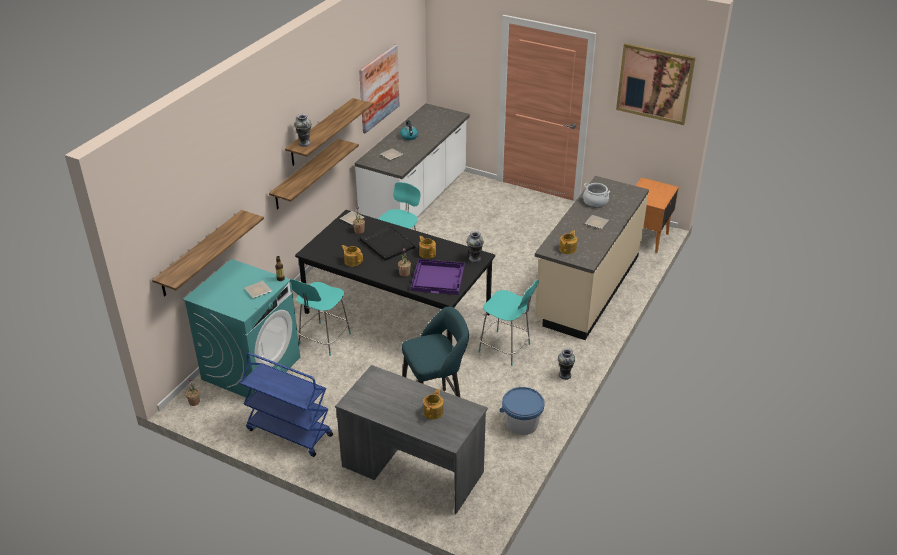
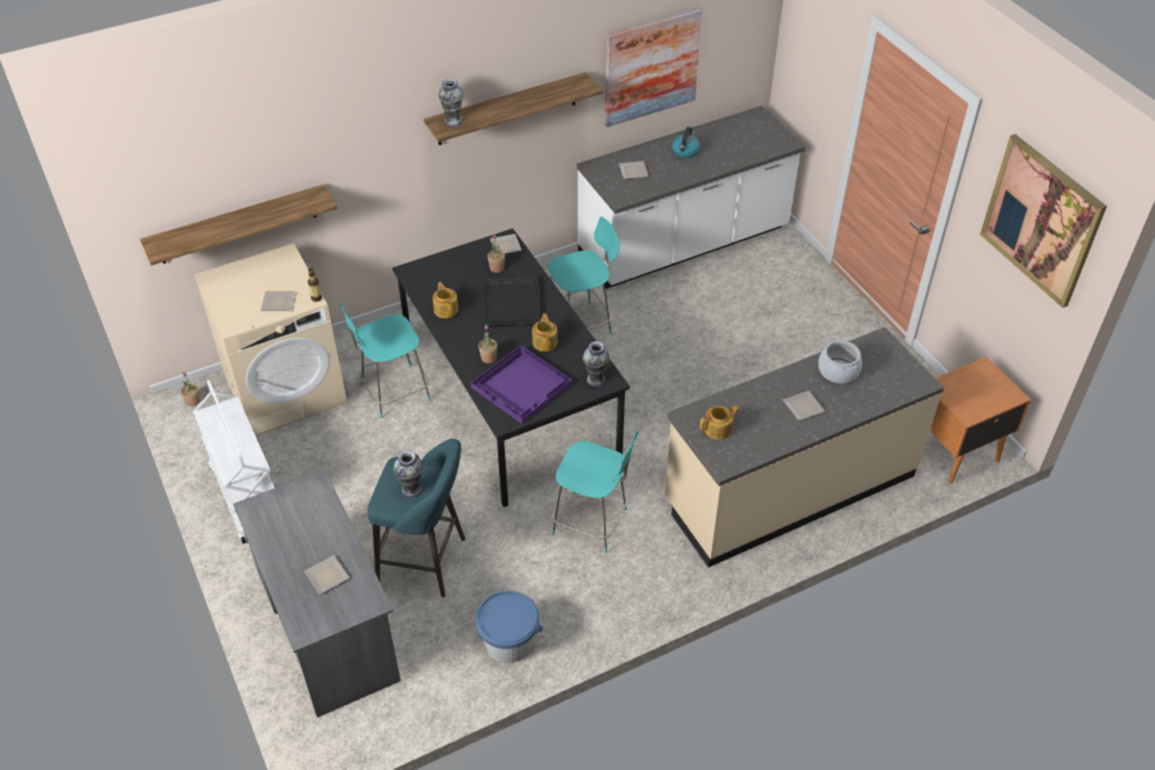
camera: 35 degrees right, 10 degrees up
(251, 368) = (286, 389): turquoise washing machine -> beige washing machine
(289, 432) = (247, 496): blue cart -> white cart
(305, 174) = (467, 161): shelf -> none
(433, 412) = (326, 577): teapot -> plate
(506, 349) = (592, 523): turquoise chair -> turquoise chair turned 45 degrees counterclockwise
(565, 375) = (630, 604): vase -> vase (412, 490)

